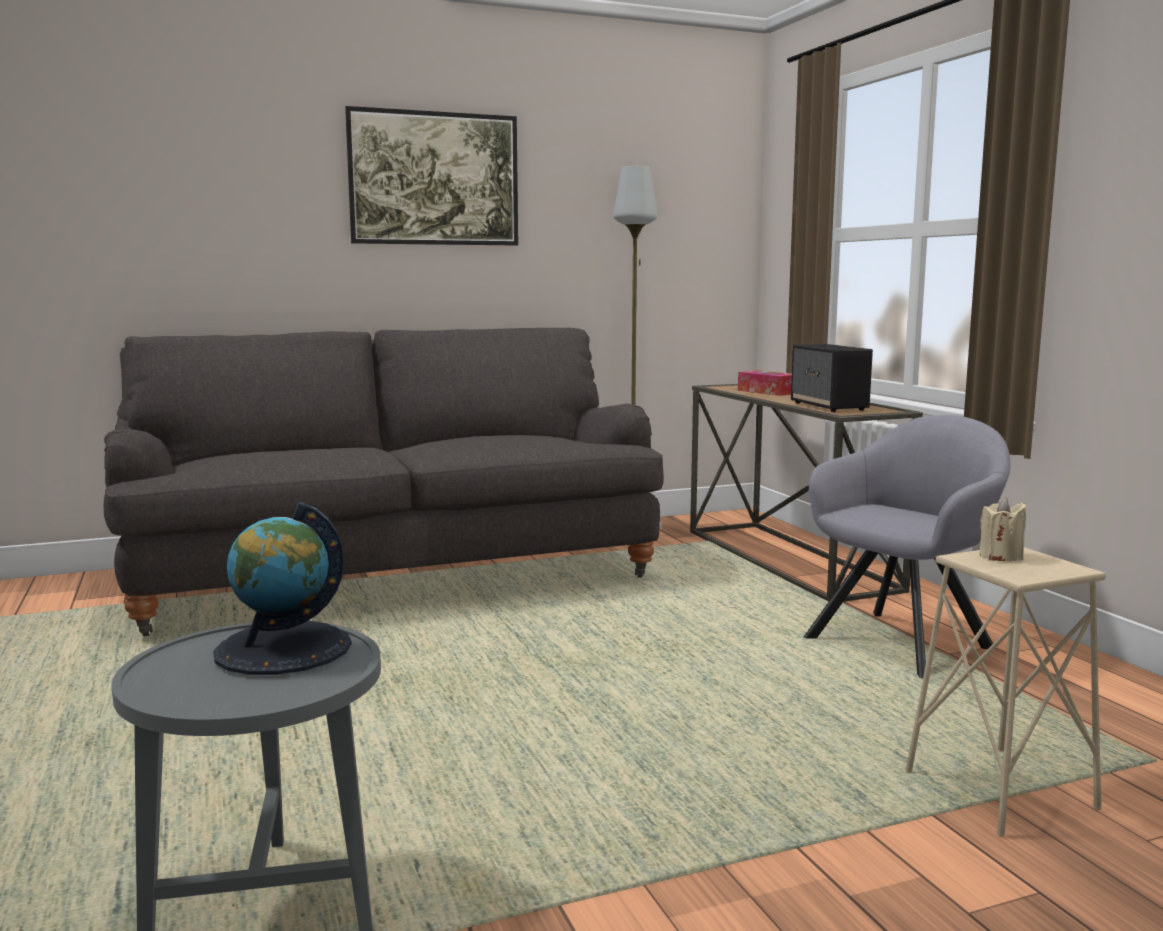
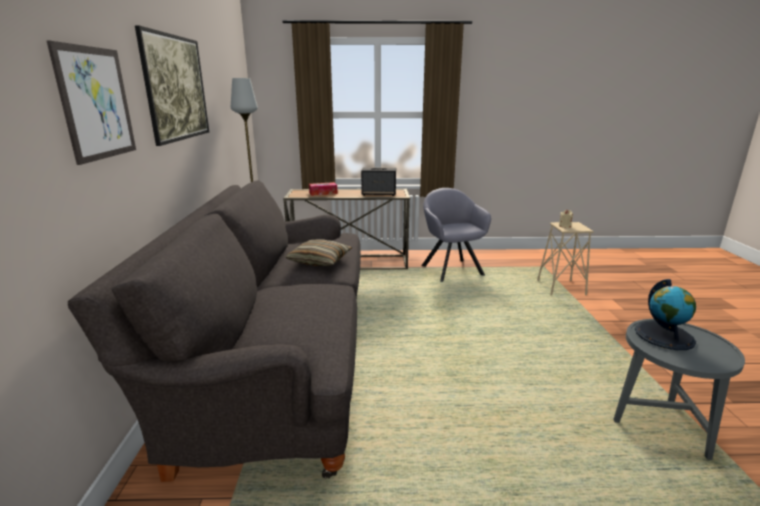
camera: 70 degrees left, 10 degrees up
(240, 186) = (96, 103): none -> picture
(468, 443) = (320, 260): none -> pillow

